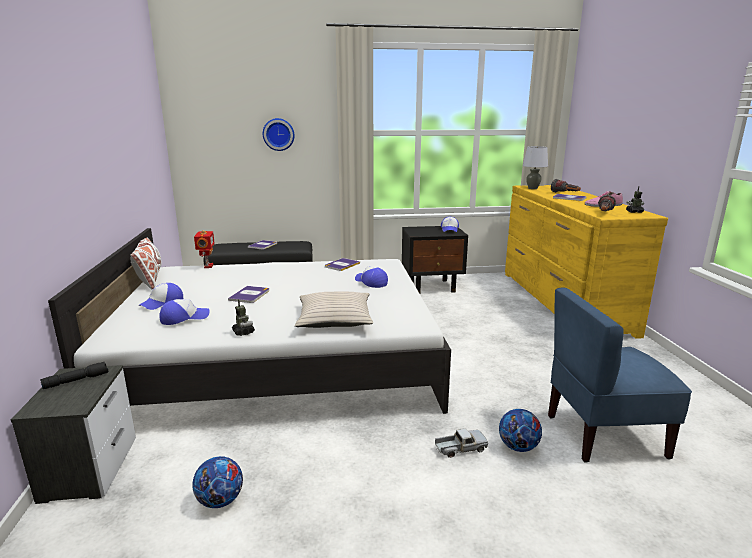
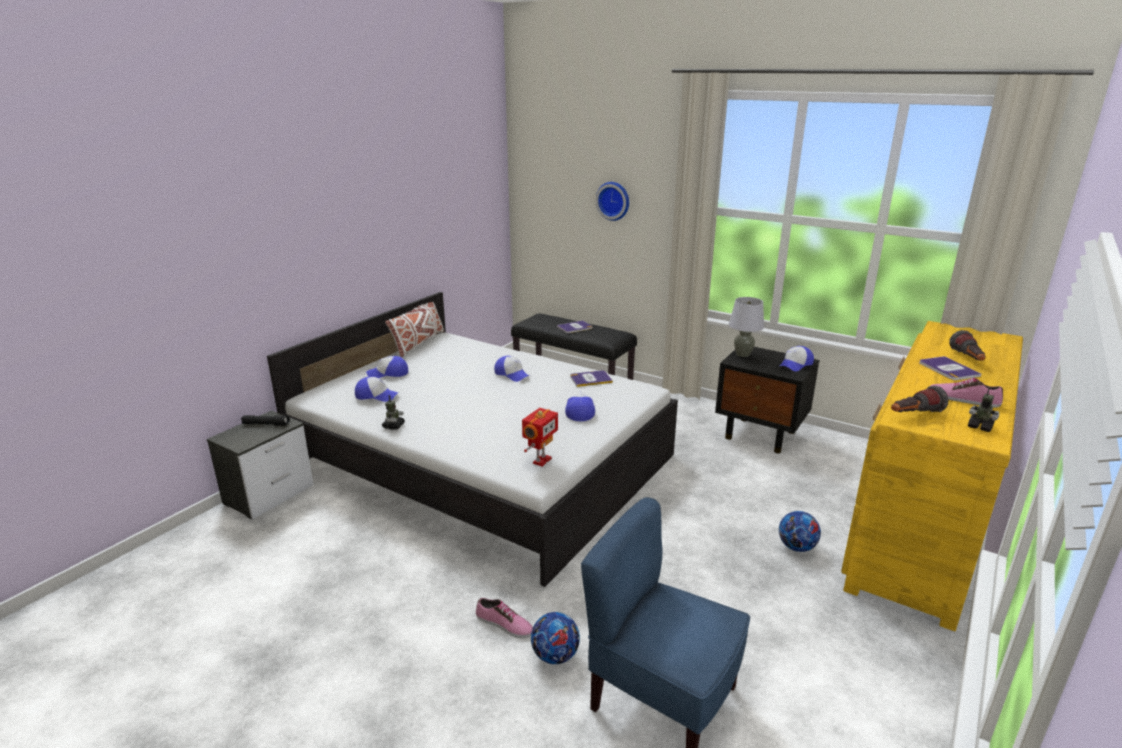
camera: 40 degrees right, 5 degrees up
(207, 266) = (476, 343): toy robot -> toy robot (541, 460)
(220, 501) = (301, 561): football -> football (796, 547)
(249, 295) = (454, 389): book -> none
(278, 276) = (512, 374): none -> cap
(334, 319) = (476, 441): beige pillow -> none
(460, 448) = (504, 625): toy truck -> shoe
(532, 188) = (943, 334): grey table lamp -> grey table lamp (742, 354)

